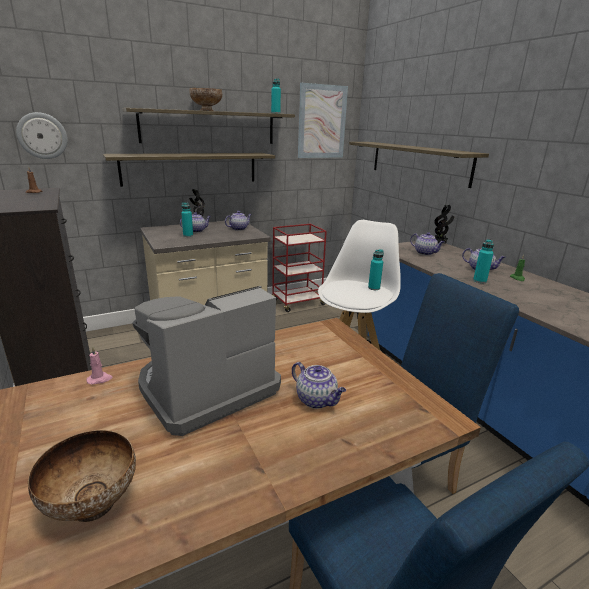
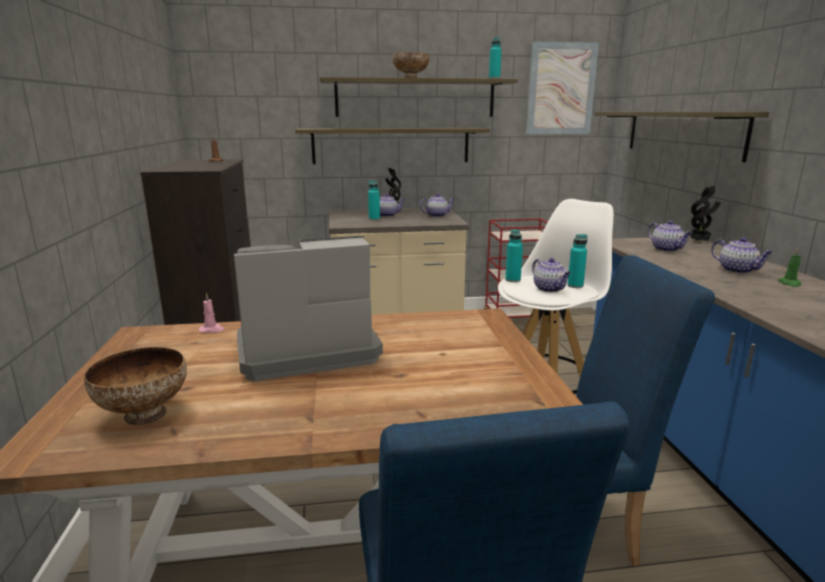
camera: 20 degrees right, 5 degrees down
(42, 136) = (240, 110): wall clock -> none
(317, 400) = (415, 375): teapot -> teapot (550, 289)
(479, 281) = (722, 281): turquoise bottle -> turquoise bottle (512, 280)

